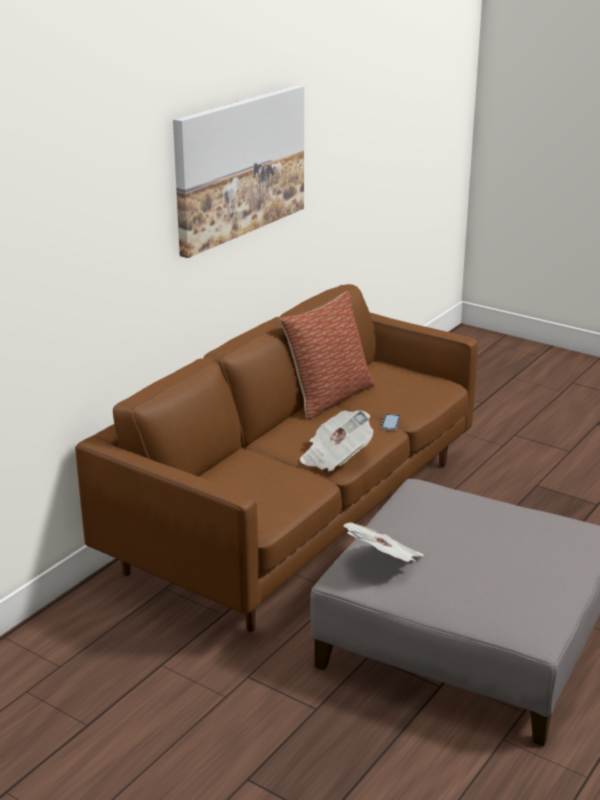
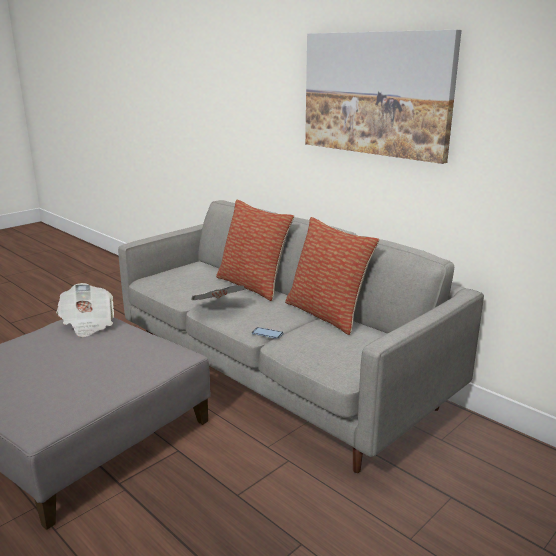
camera: 100 degrees right, 5 degrees down
(258, 444) = (253, 285): none -> pillow
(299, 516) = (280, 377): brown sofa -> grey sofa

